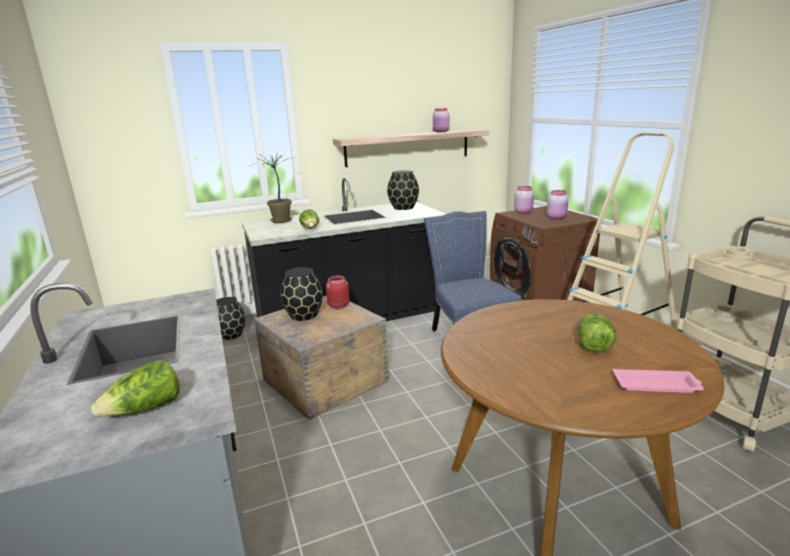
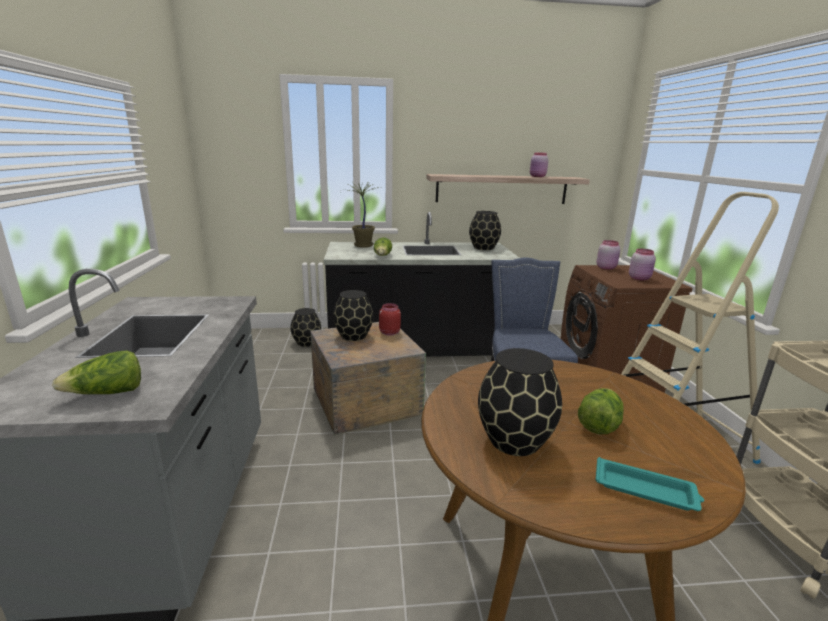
camera: 15 degrees right, 0 degrees up
(538, 371) = (514, 440): none -> black vase
(657, 385) = (646, 490): pink tray -> turquoise tray

